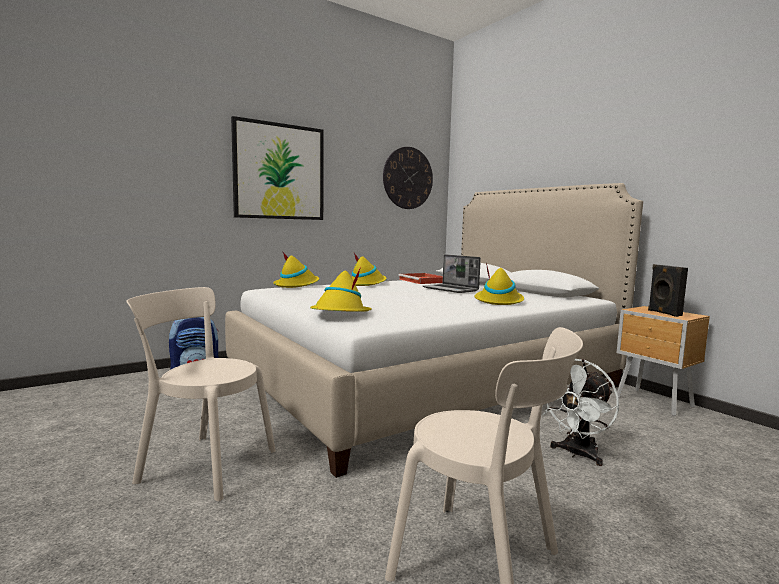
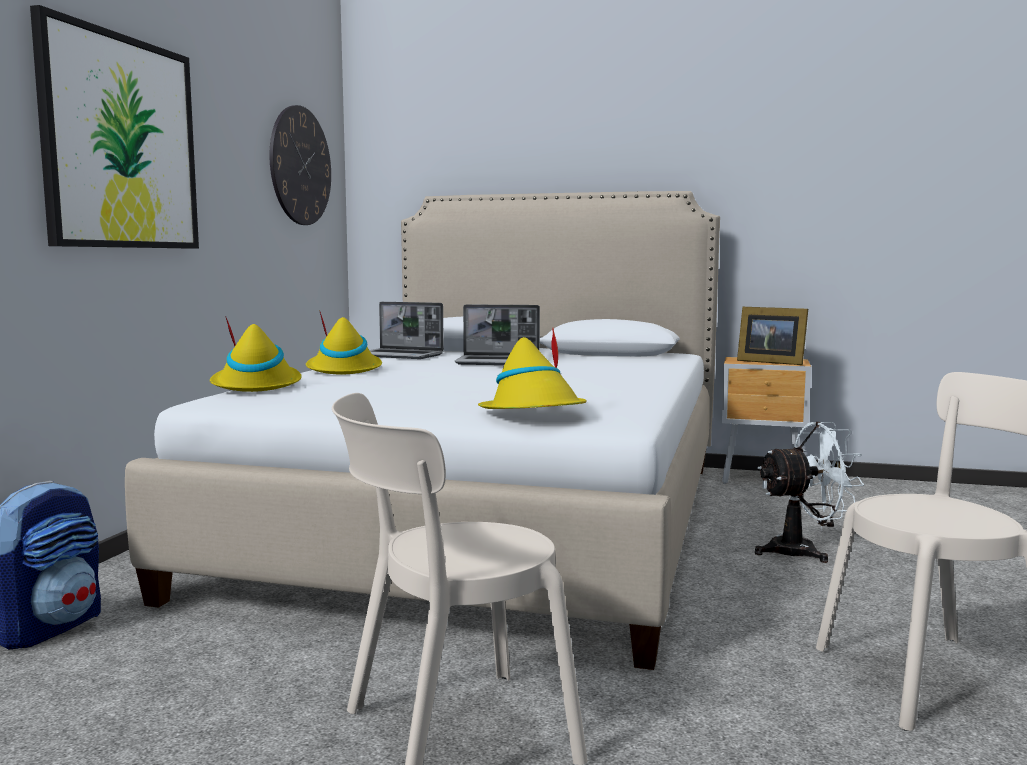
camera: 40 degrees left, 0 degrees up
(423, 281) = (401, 355): red tray -> laptop
(498, 301) = (615, 369): yellow hat -> none
(576, 454) = (803, 551): white fan -> white fan turned 105 degrees counterclockwise
(663, 313) = (769, 362): black speaker -> picture frame

